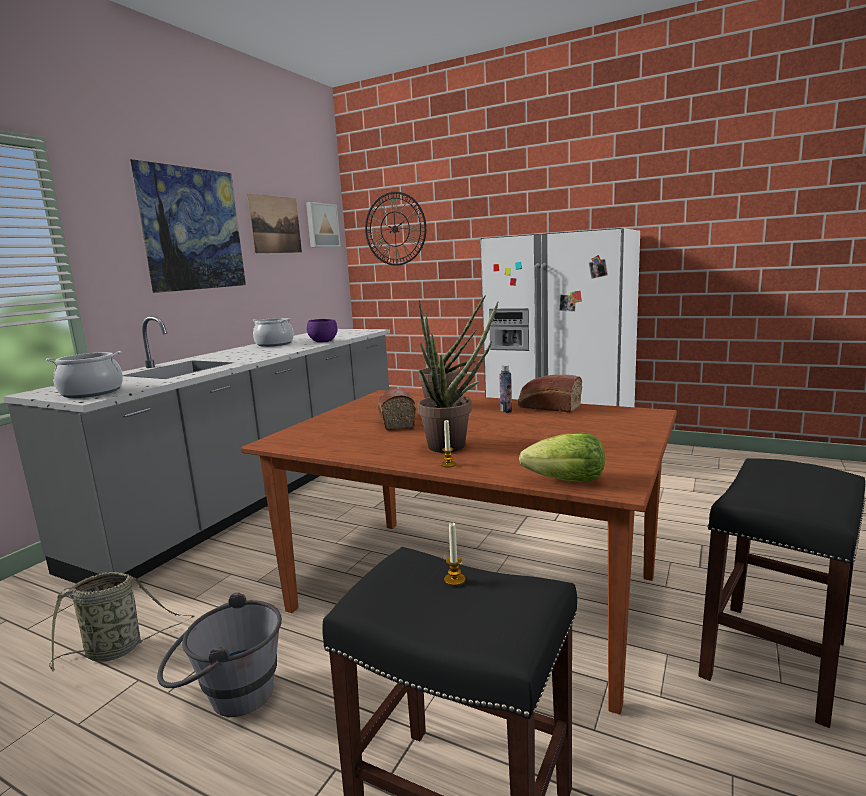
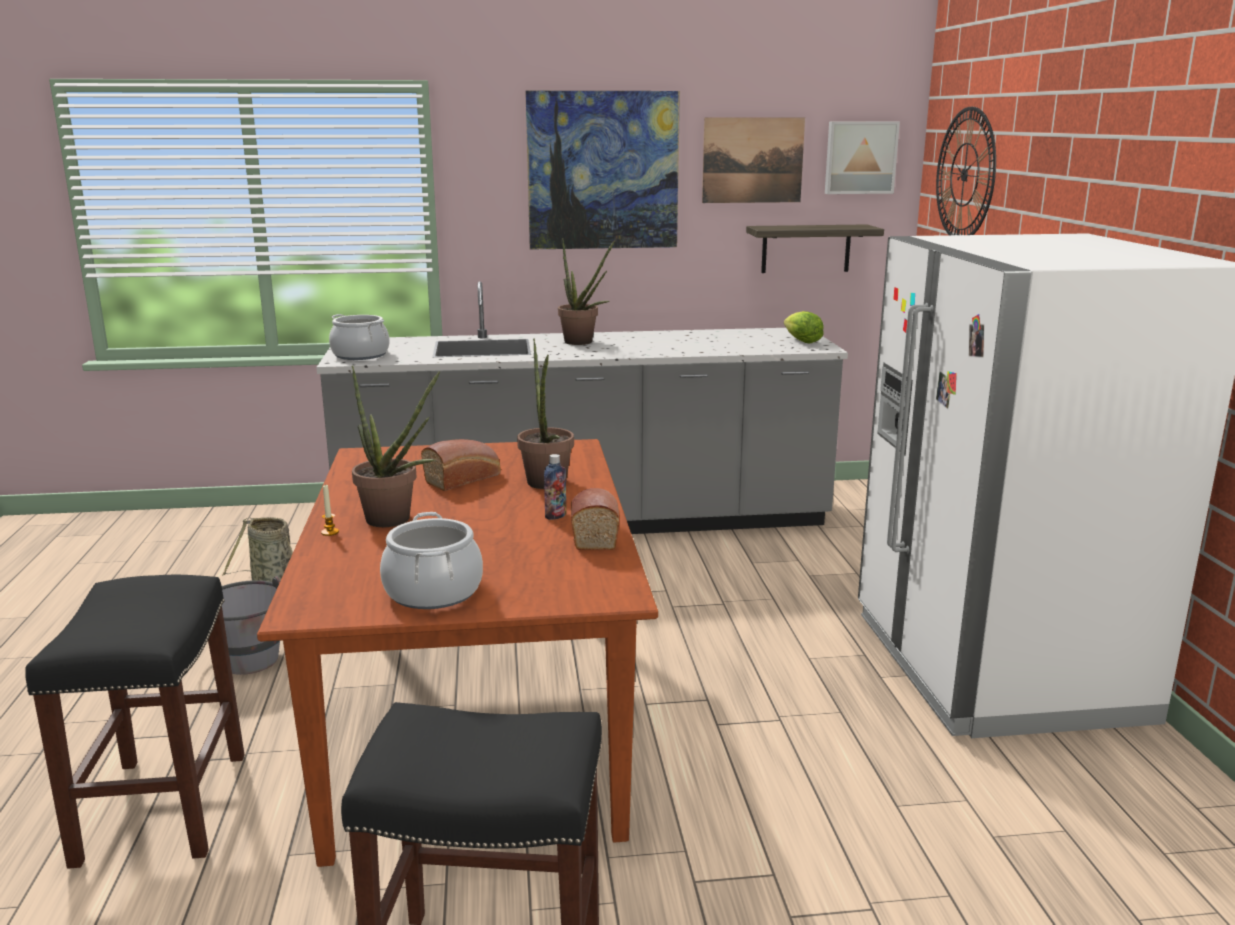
camera: 55 degrees right, 5 degrees up
(240, 353) = (583, 343): none -> potted plant
(274, 344) = (657, 338): cooking pot -> cooking pot (434, 591)
(307, 282) = (806, 248): none -> shelf
(324, 342) = (697, 351): purple bowl -> none
(454, 580) = (153, 608): candle -> none
(567, 481) = (304, 589): lettuce -> lettuce (802, 341)

